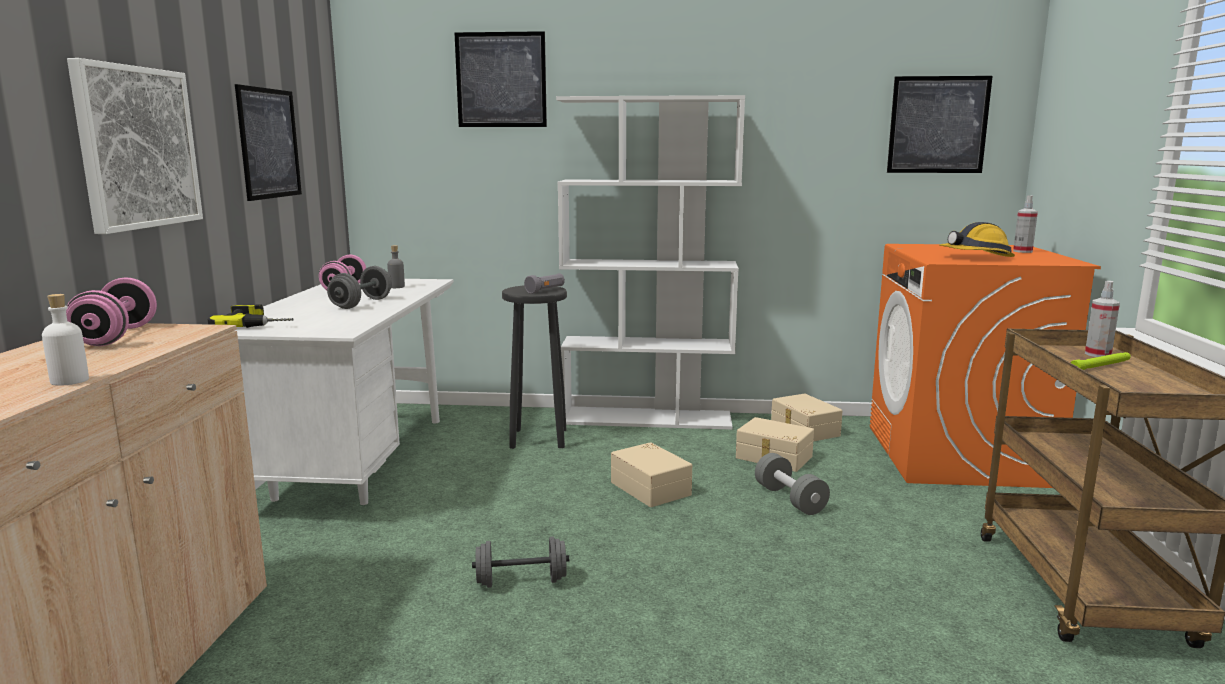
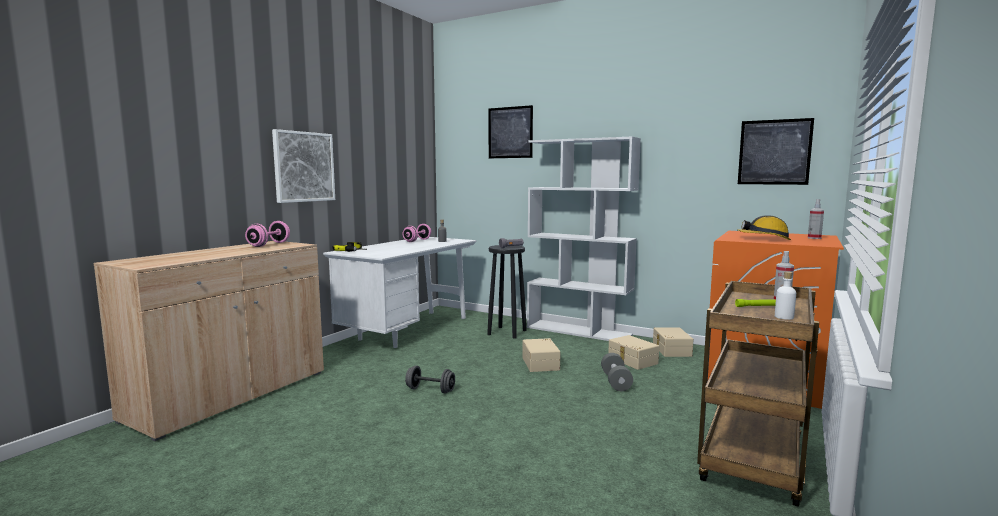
camera: 25 degrees right, 5 degrees down
(70, 381) = (226, 255): white bottle -> white bottle (784, 317)
(269, 143) = (383, 166): picture -> none
(362, 303) = (412, 246): grey dumbbell -> none

